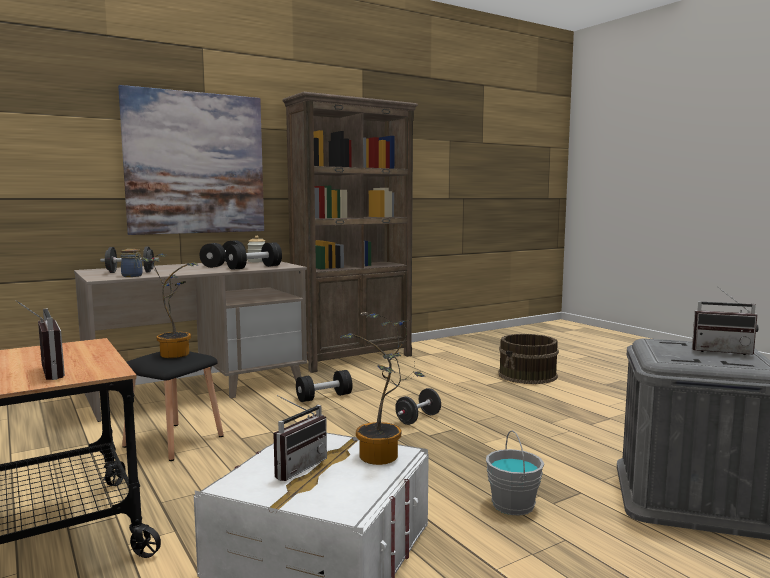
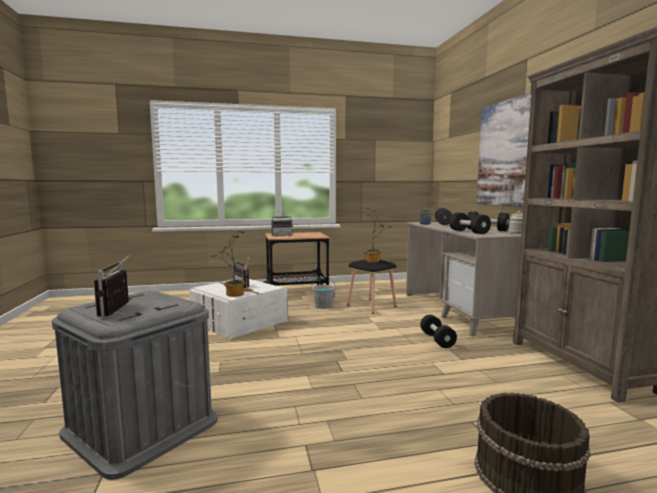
camera: 110 degrees right, 0 degrees up
(418, 419) = (372, 363): black dumbbell -> none
(513, 505) = (220, 362): grey bucket -> grey bucket (323, 306)
(721, 351) = (120, 310): radio -> radio turned 45 degrees counterclockwise

